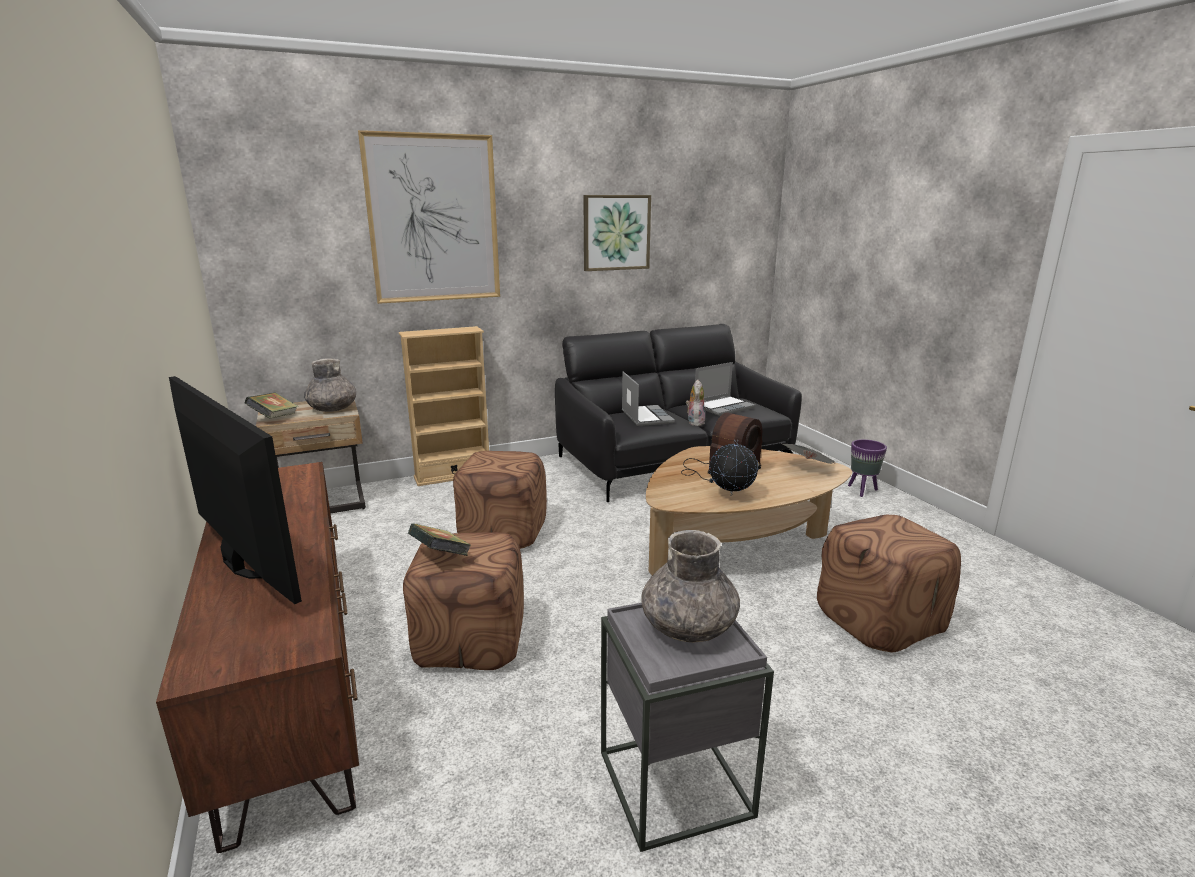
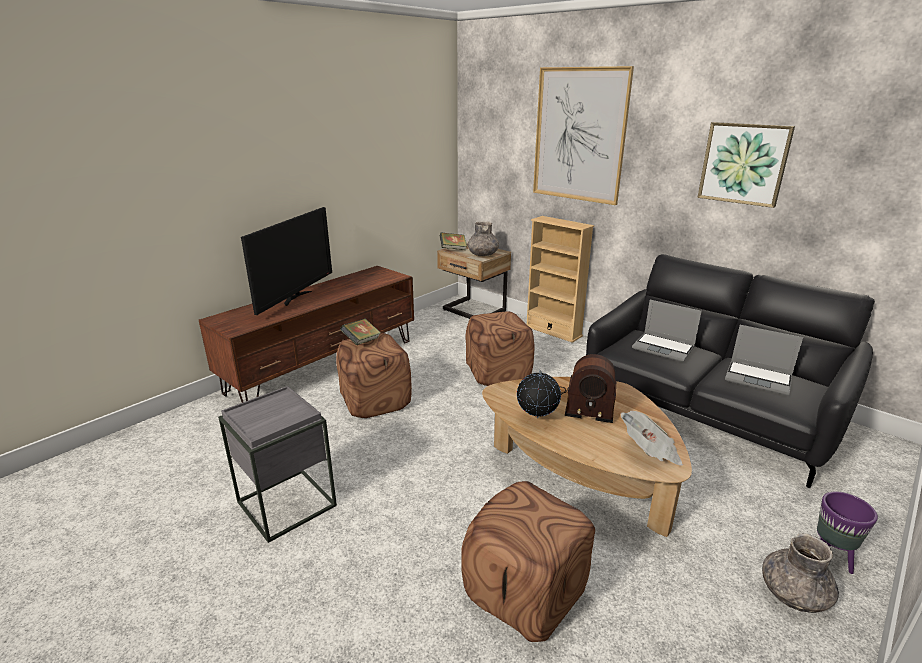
camera: 65 degrees right, 5 degrees up
(645, 417) = (664, 348): laptop -> laptop turned 75 degrees clockwise
(688, 628) = (278, 414): grey vase -> grey vase (793, 595)
(694, 422) = (700, 374): plush toy -> none

